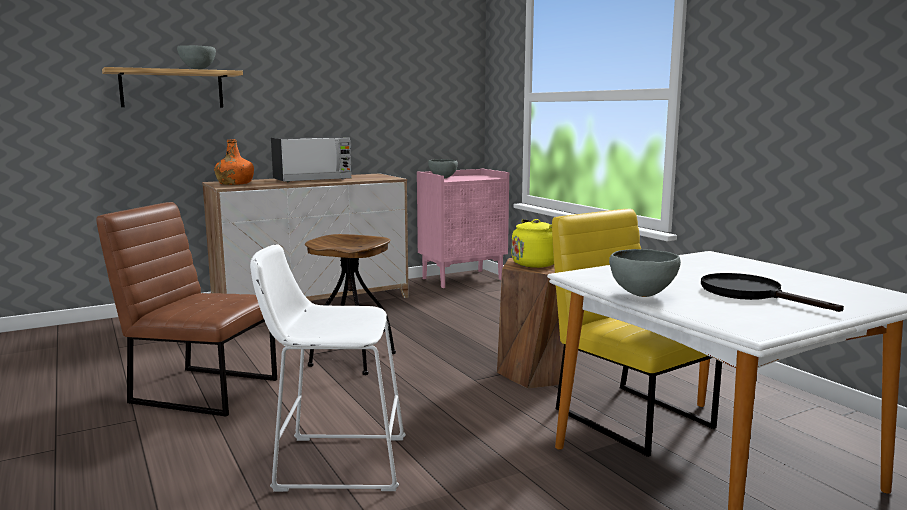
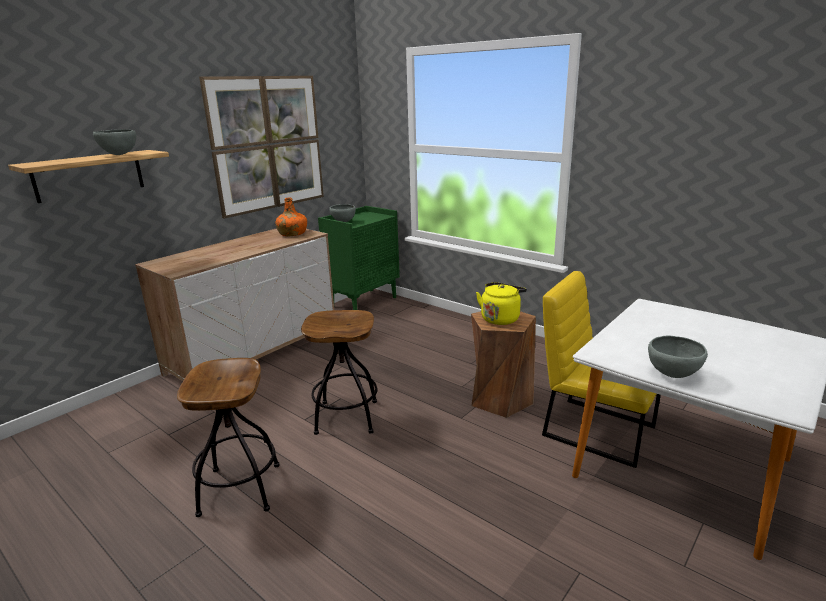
camera: 20 degrees left, 10 degrees up
(202, 390) = (240, 488): brown chair -> brown stool
(235, 183) = (176, 264): orange bottle -> orange bottle (292, 234)
(312, 179) = (243, 245): microwave -> none
(334, 462) = (426, 543): white stool -> none
(364, 83) = (268, 144): none -> picture
(463, 278) = (364, 302): pink cabinet -> green cabinet
(750, 294) = (732, 357): black frying pan -> none

